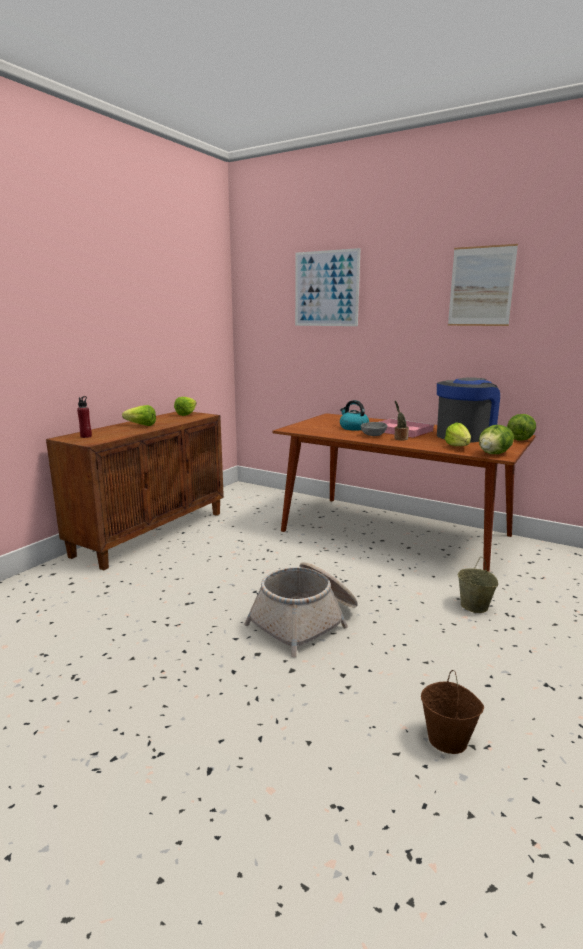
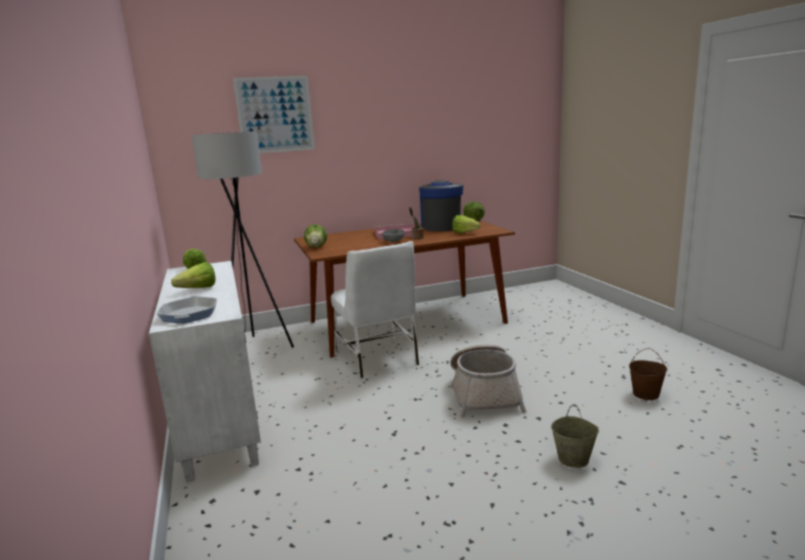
camera: 50 degrees left, 0 degrees up
(86, 436) = (189, 314): red bottle -> frying pan
(151, 533) = (219, 416): brown cabinet -> white cabinet
(254, 503) = (254, 350): none -> grey floor lamp
(306, 548) = (378, 358): none -> white chair
(353, 428) = (361, 241): kettle -> none
(474, 606) = (530, 337): beige bucket -> beige bucket (574, 459)
(481, 286) = (416, 109): picture -> none
(493, 454) = (493, 231): lettuce -> lettuce (316, 247)

